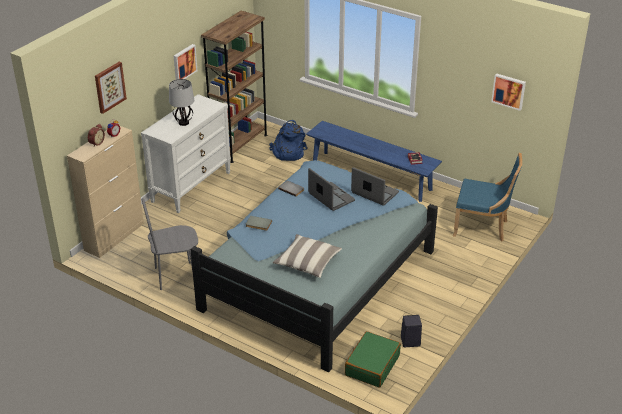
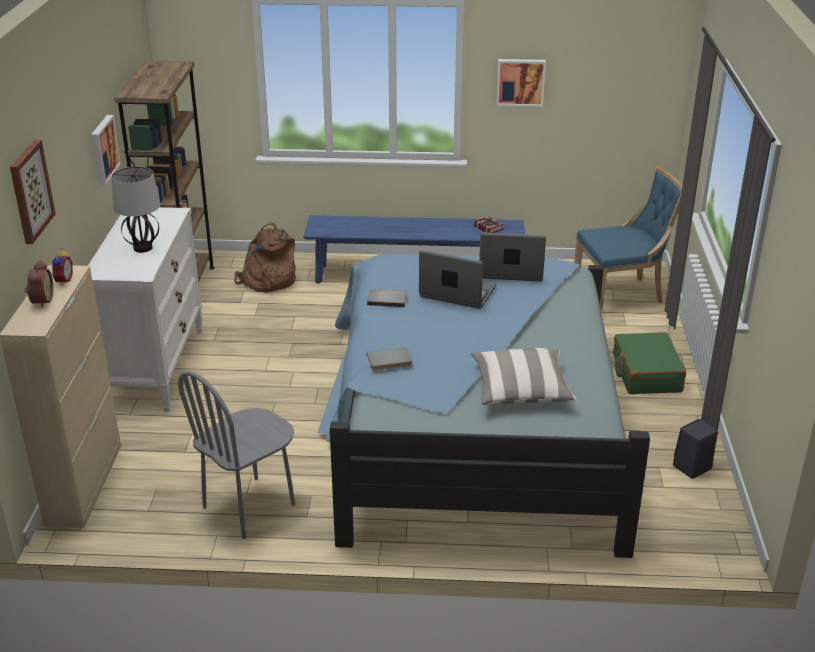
camera: 30 degrees left, 5 degrees down
(288, 153) = (267, 281): blue backpack -> brown backpack
(372, 365) = (678, 521): green suitcase -> green suitcase (646, 373)
(509, 91) = (616, 83): picture -> picture (520, 82)

